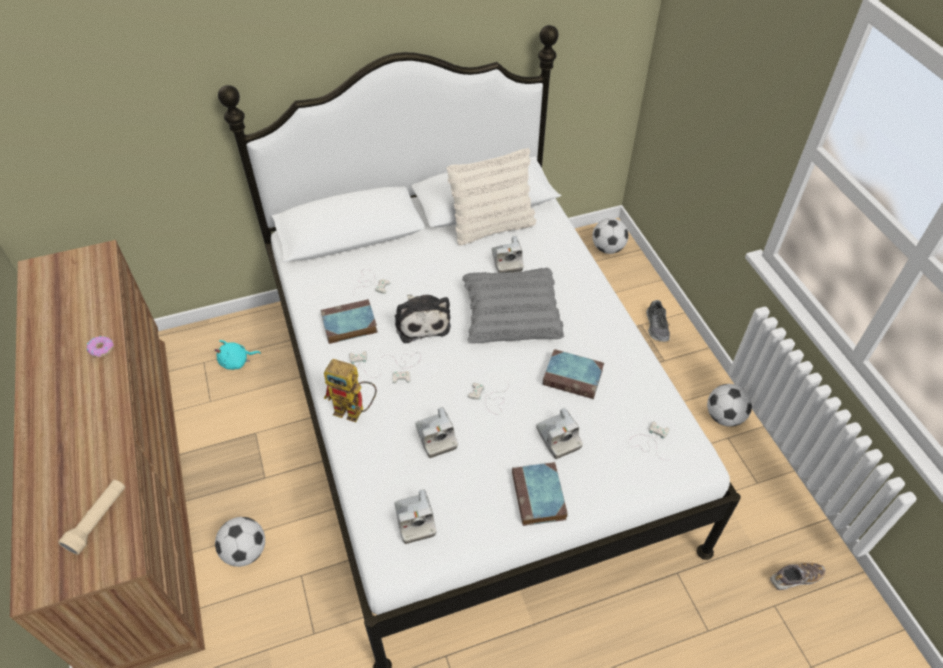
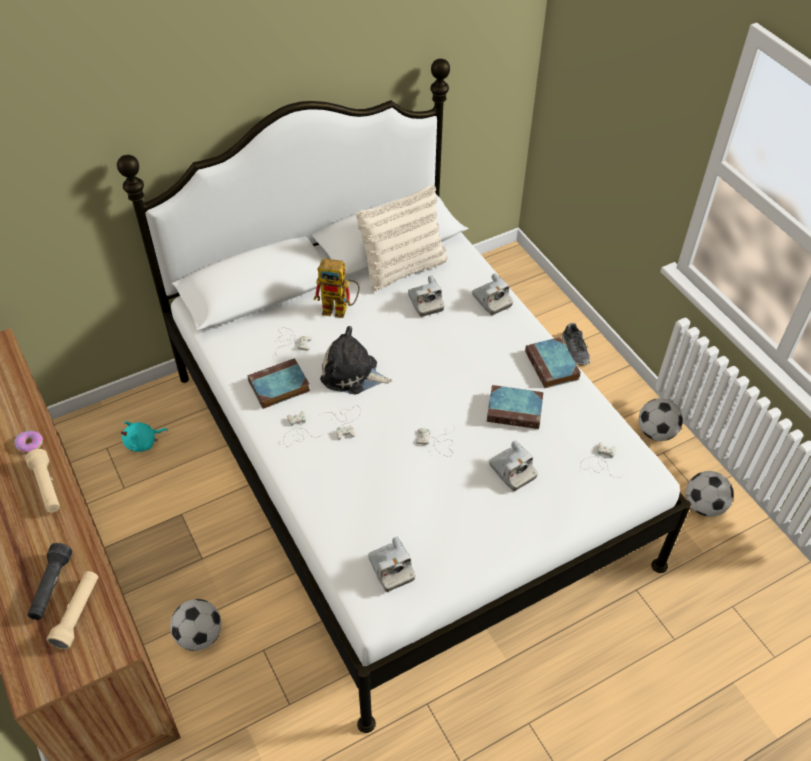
camera: 10 degrees left, 0 degrees up
(81, 490) = (51, 587): none -> black flashlight
(105, 392) = (47, 487): none -> beige flashlight
(355, 411) = (306, 472): toy robot -> toy robot (340, 309)
(421, 321) = (352, 374): plush toy -> plush toy turned 135 degrees clockwise
(436, 437) = (393, 487): camera -> camera (491, 301)
(511, 314) = (441, 355): grey pillow -> none
(539, 497) = (505, 530): book -> book (552, 366)
(608, 248) = (511, 275): football -> football (704, 505)
(795, 578) = (747, 577): shoe -> none

